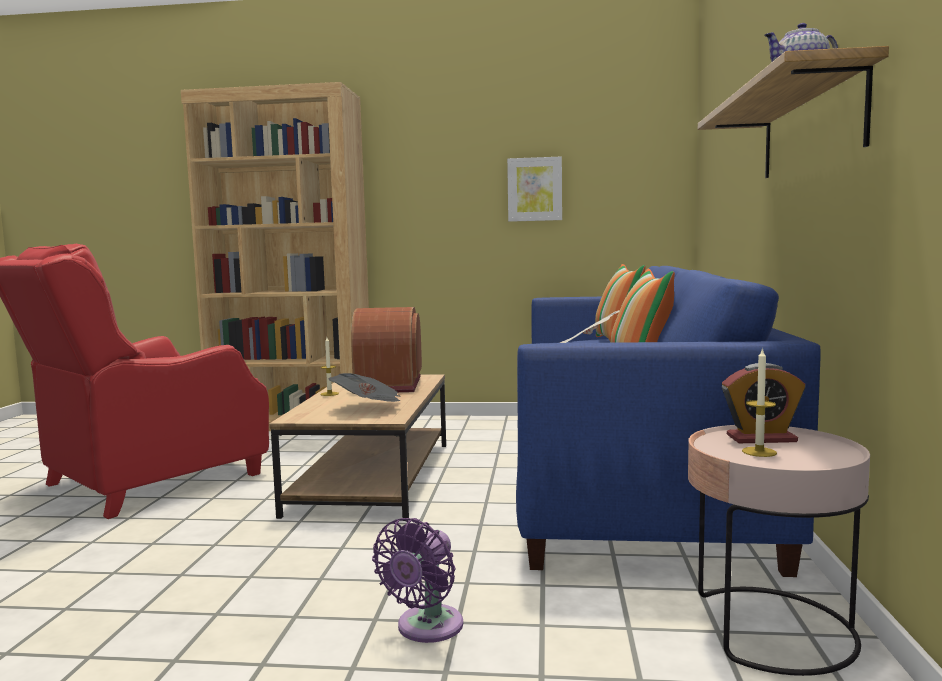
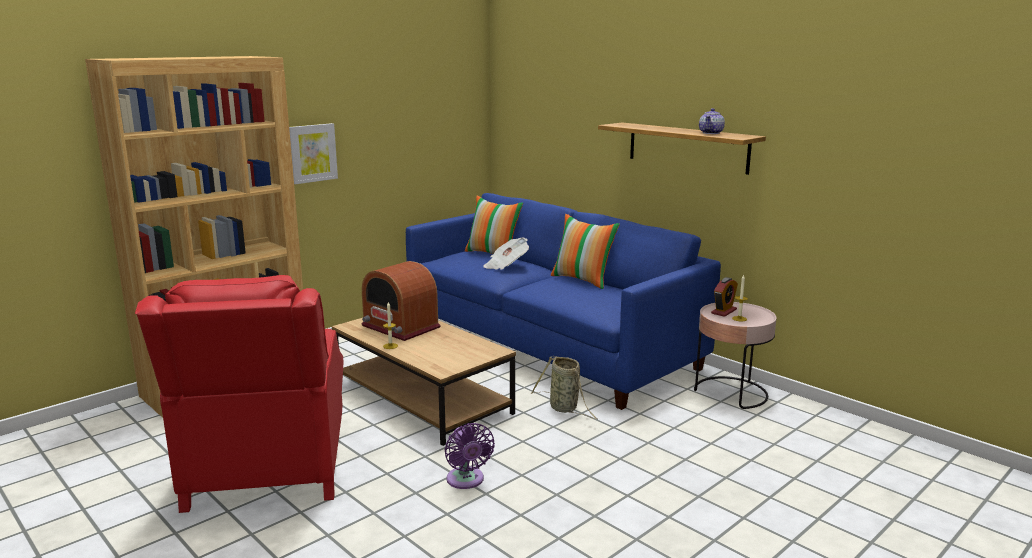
camera: 50 degrees left, 10 degrees up
(369, 408) = (458, 348): newspaper -> none
(426, 628) = (644, 450): purple fan -> purple fan (466, 481)
(468, 539) = (565, 409): none -> basket
(534, 189) = (394, 137): picture -> picture (312, 153)

